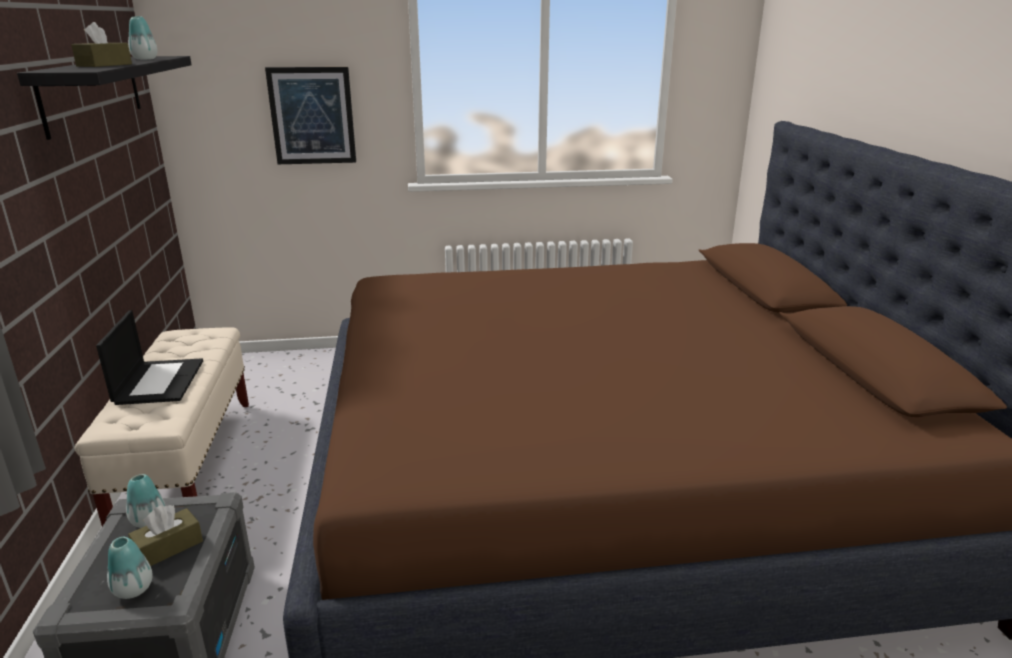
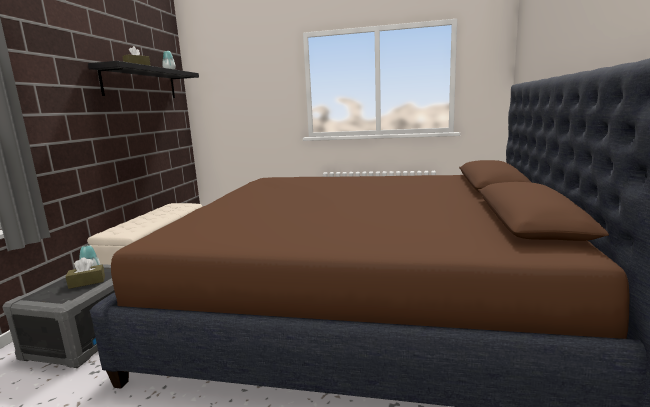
camera: 20 degrees right, 10 degrees down
(133, 589) = (55, 295): vase -> none
(159, 381) = (144, 219): laptop -> none
(312, 116) = (256, 102): picture -> none

